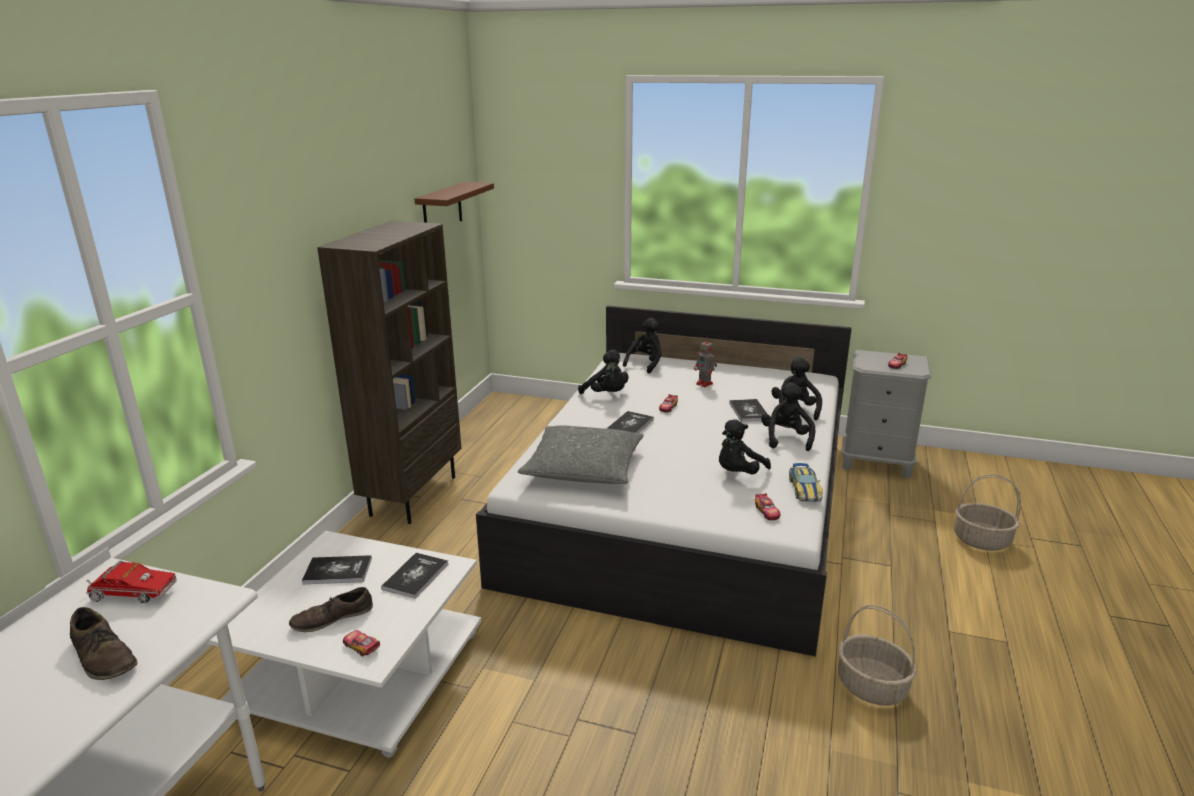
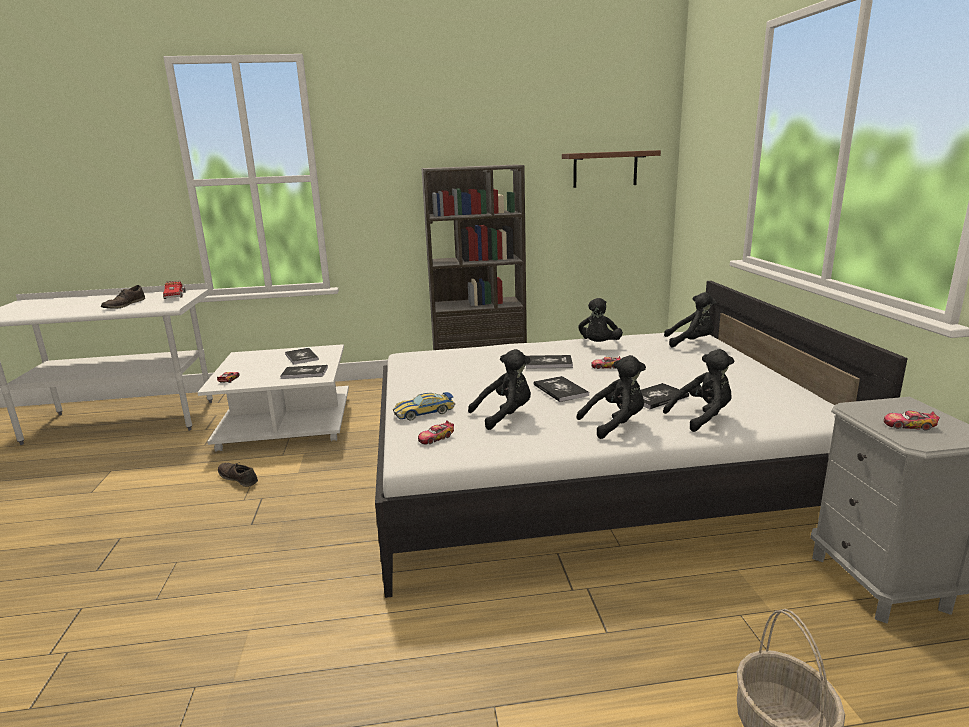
camera: 65 degrees right, 5 degrees down
(332, 618) = (254, 368): brown shoe -> brown shoe (238, 478)
(583, 468) = (452, 365): grey pillow -> none
(704, 438) = (560, 390): none -> book
(705, 384) = (691, 370): toy robot -> none
(738, 473) = (505, 415): black plush toy -> black plush toy turned 135 degrees clockwise
(804, 489) = (504, 449): toy car -> toy car (424, 412)
(872, 686) = (351, 646): basket -> none

